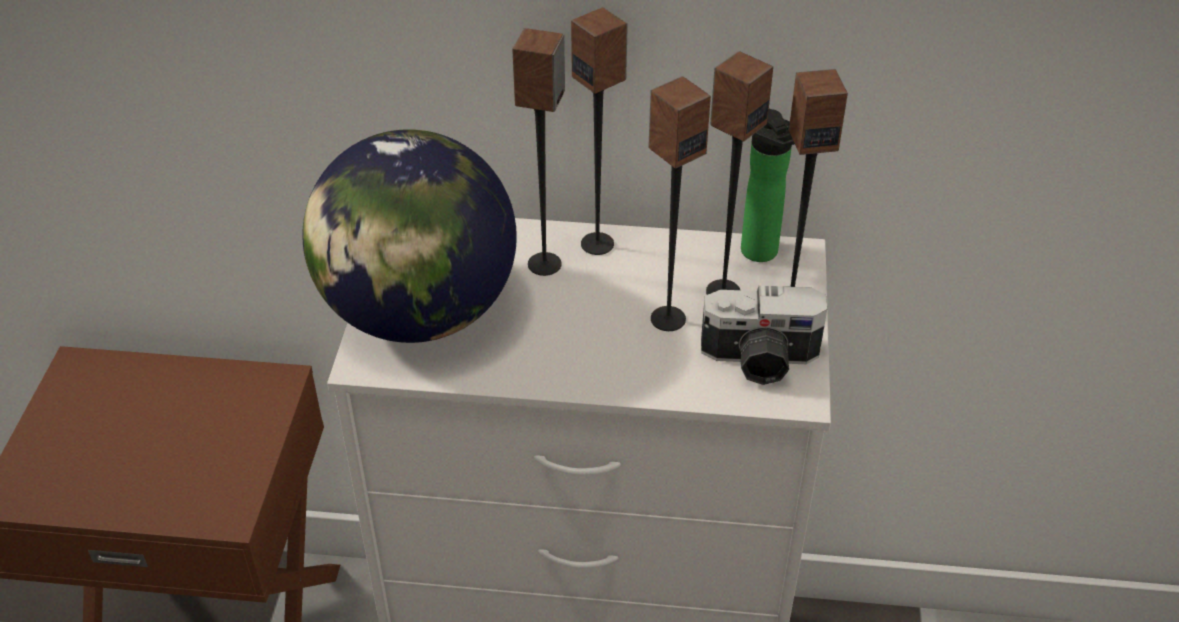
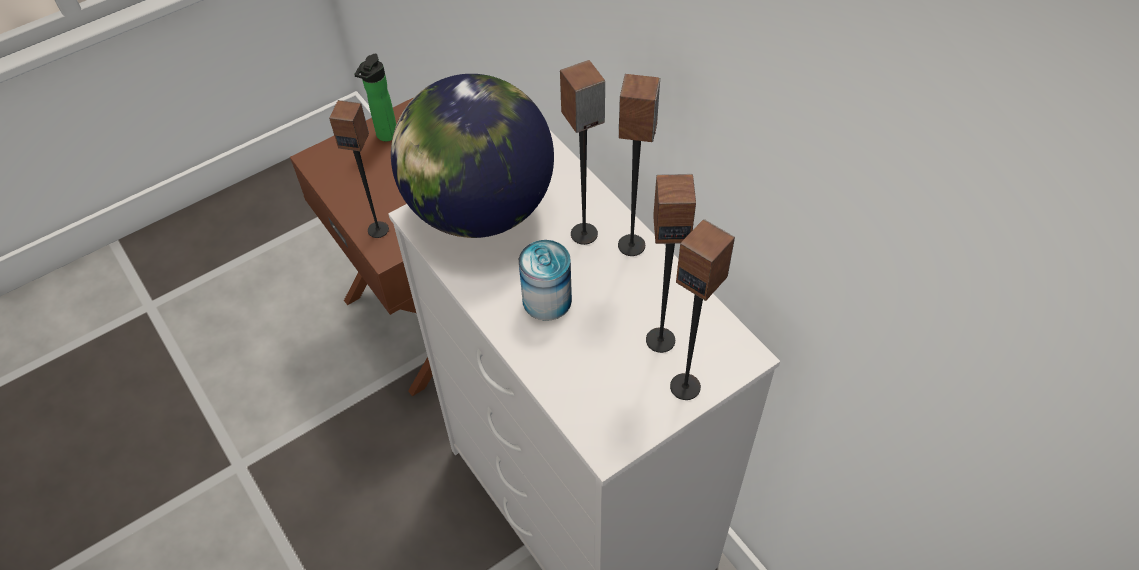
camera: 50 degrees right, 10 degrees up
(589, 335) = (547, 300): none -> can
(667, 318) = (603, 328): speaker -> speaker (378, 229)
(760, 360) = (617, 404): camera -> none
(762, 254) = (722, 336): bottle -> bottle (385, 136)

